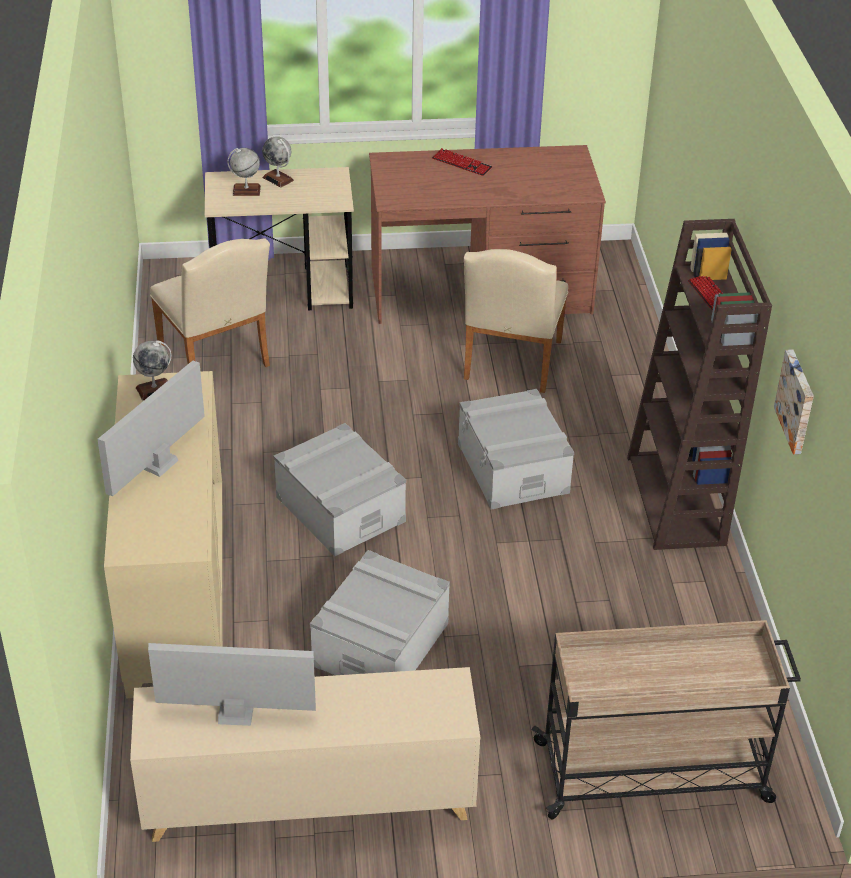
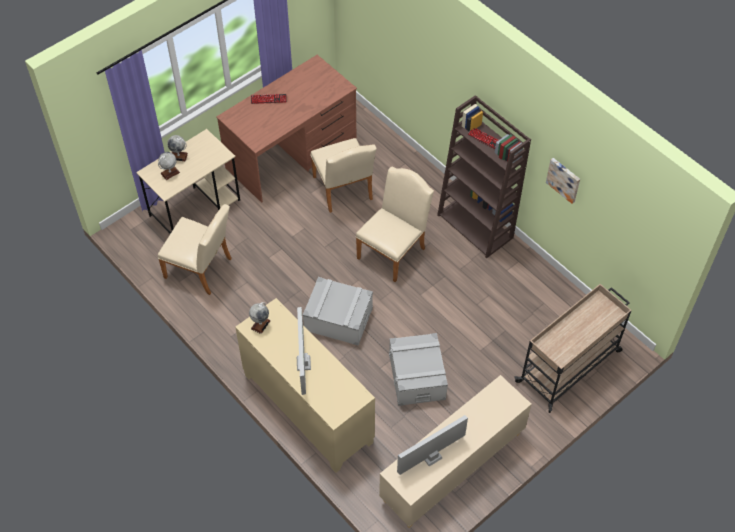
camera: 35 degrees left, 15 degrees up
(513, 468) = (394, 250): grey storage box -> beige chair

